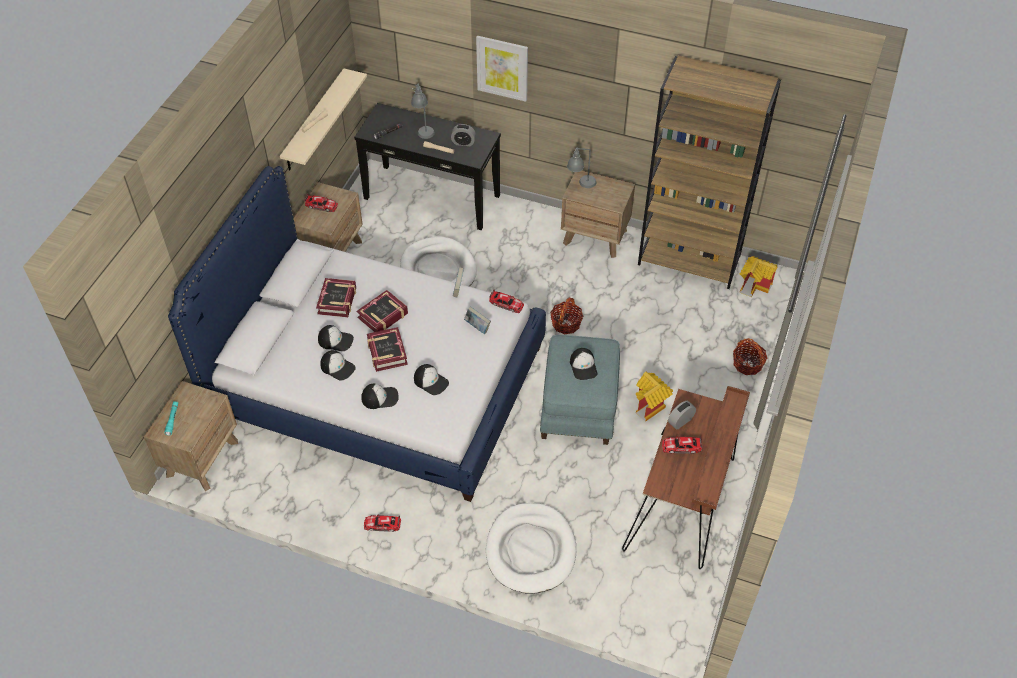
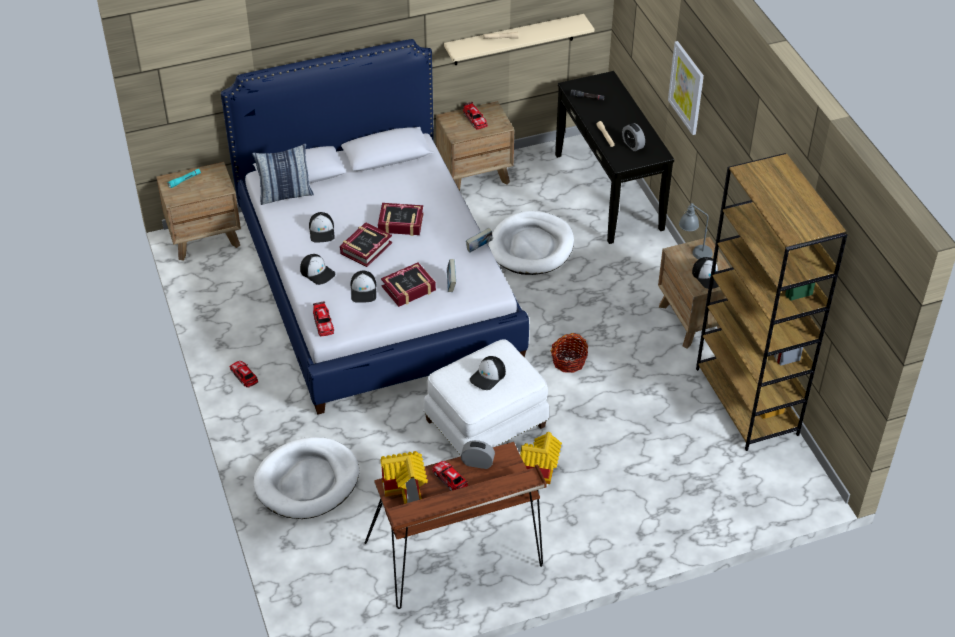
camera: 50 degrees right, 5 degrees down
(269, 364) = (285, 194): none -> pillow
(336, 340) = (347, 213): cap -> cap (708, 276)
(337, 301) = (387, 189): book -> book (408, 289)
(423, 128) = (618, 113): grey table lamp -> none
(506, 304) = (496, 286): toy car -> toy car (323, 322)
(579, 407) = (486, 425): blue ottoman -> white ottoman
(747, 364) = (668, 516): basket -> none
(755, 285) = (774, 467): toy house -> toy house (406, 490)

